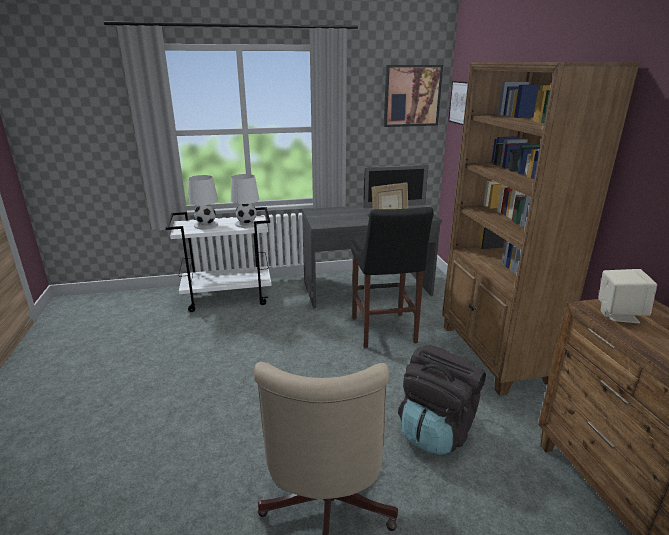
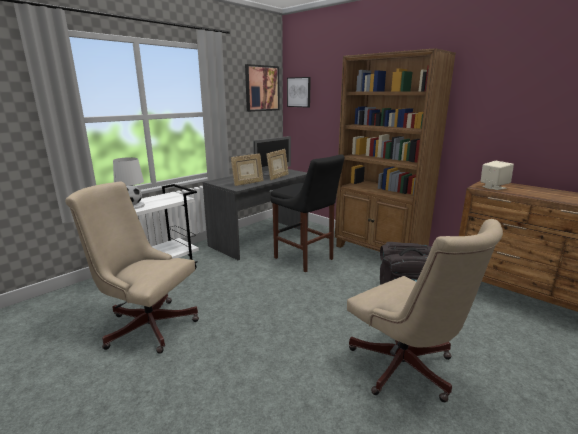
camera: 35 degrees left, 5 degrees down
(170, 345) = (146, 324): none -> beige office chair
(246, 224) = (170, 199): white table lamp -> none
(341, 221) = (248, 183): none -> picture frame

